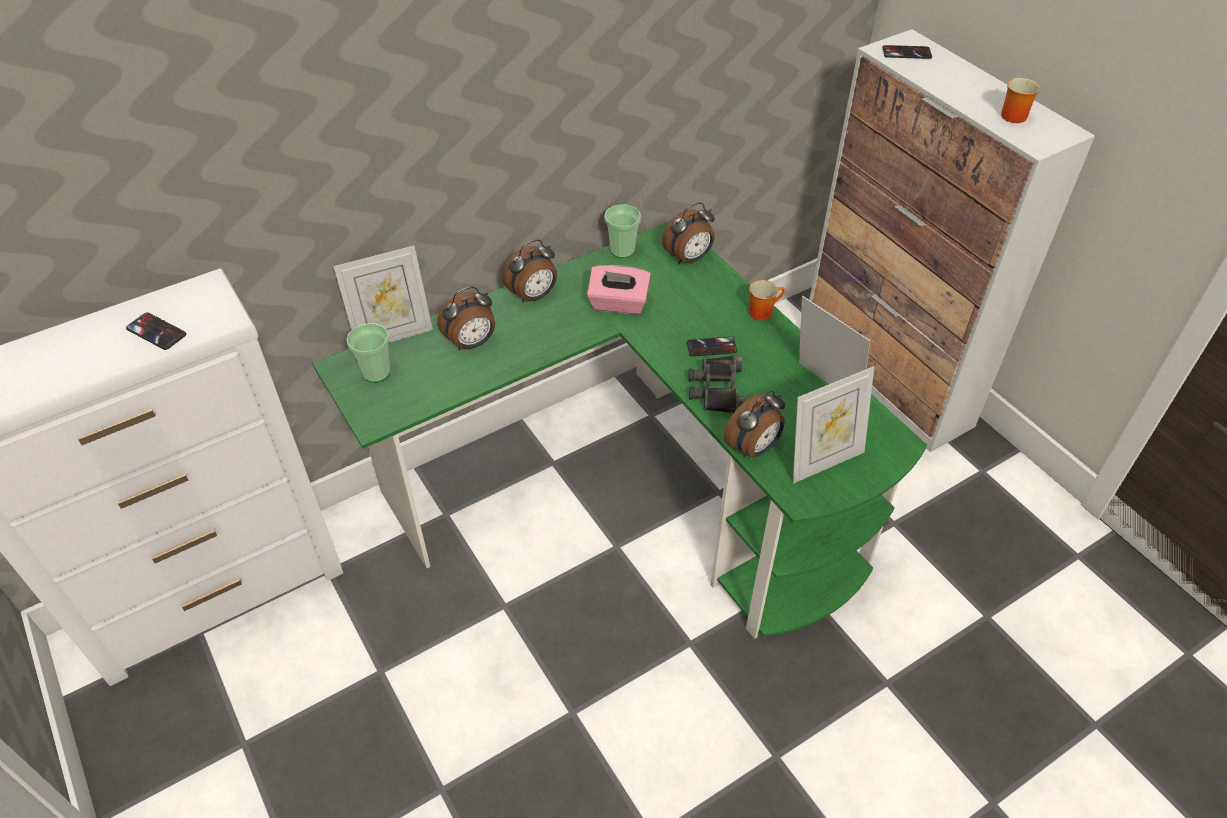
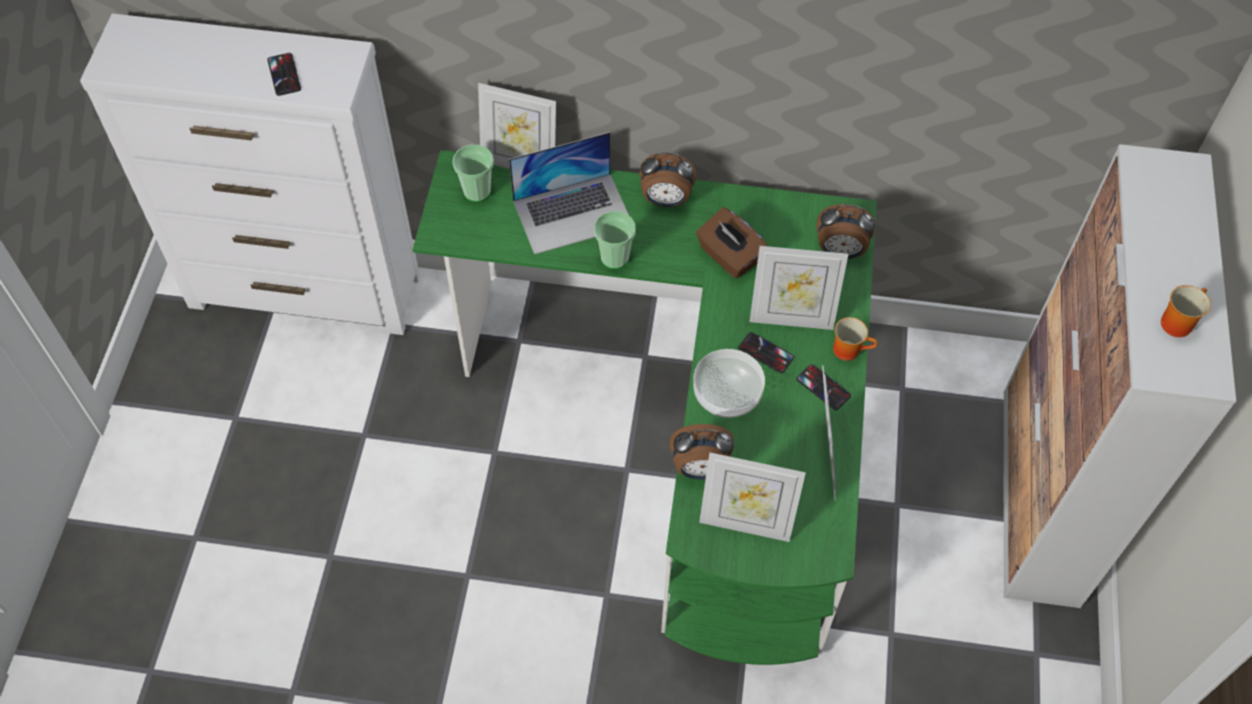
camera: 40 degrees right, 10 degrees up
(471, 343) = (573, 213): alarm clock -> laptop
(618, 304) = (729, 256): pink tissue box -> brown tissue box
(622, 250) = (788, 203): cup -> cup (614, 258)
(704, 316) = (791, 318): none -> picture frame
(716, 389) = (727, 395): black binoculars -> bowl
(906, 53) = (1163, 180): phone -> phone (823, 387)

